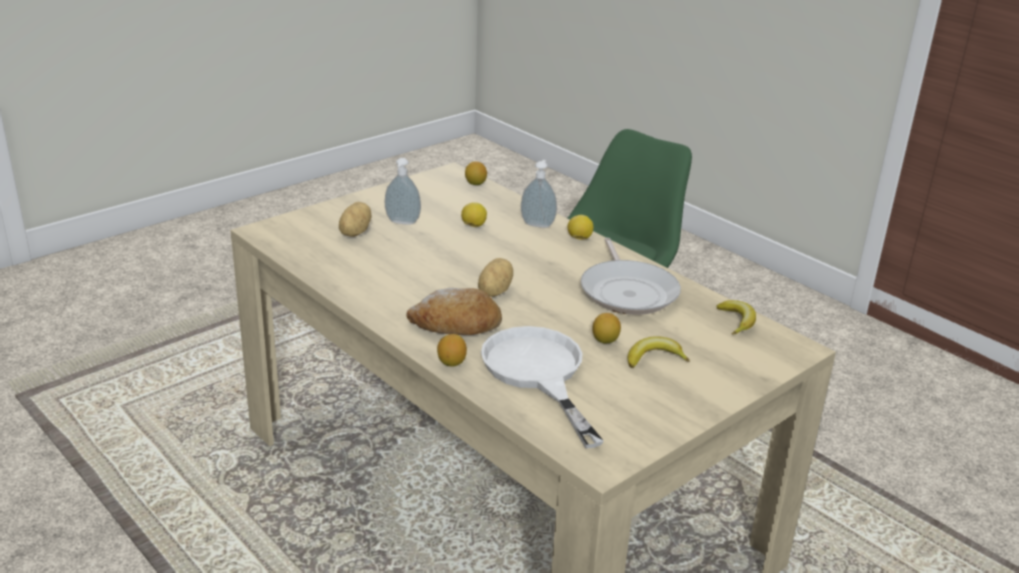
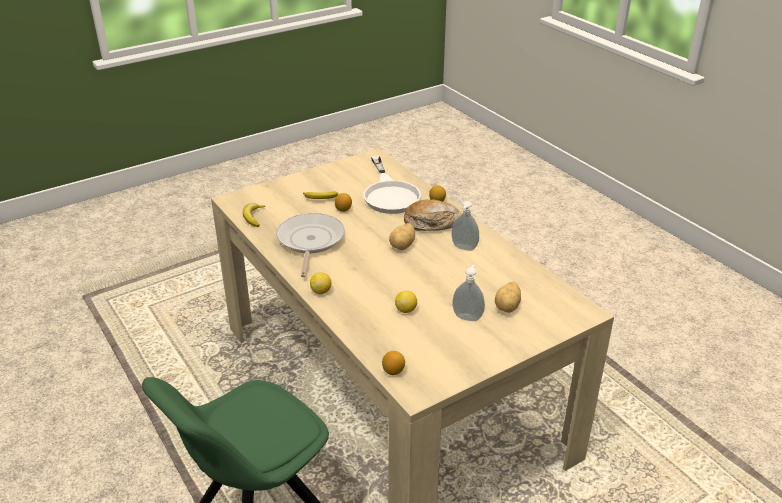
camera: 170 degrees left, 5 degrees up
(538, 224) = (349, 309): soap dispenser -> soap dispenser (463, 248)

